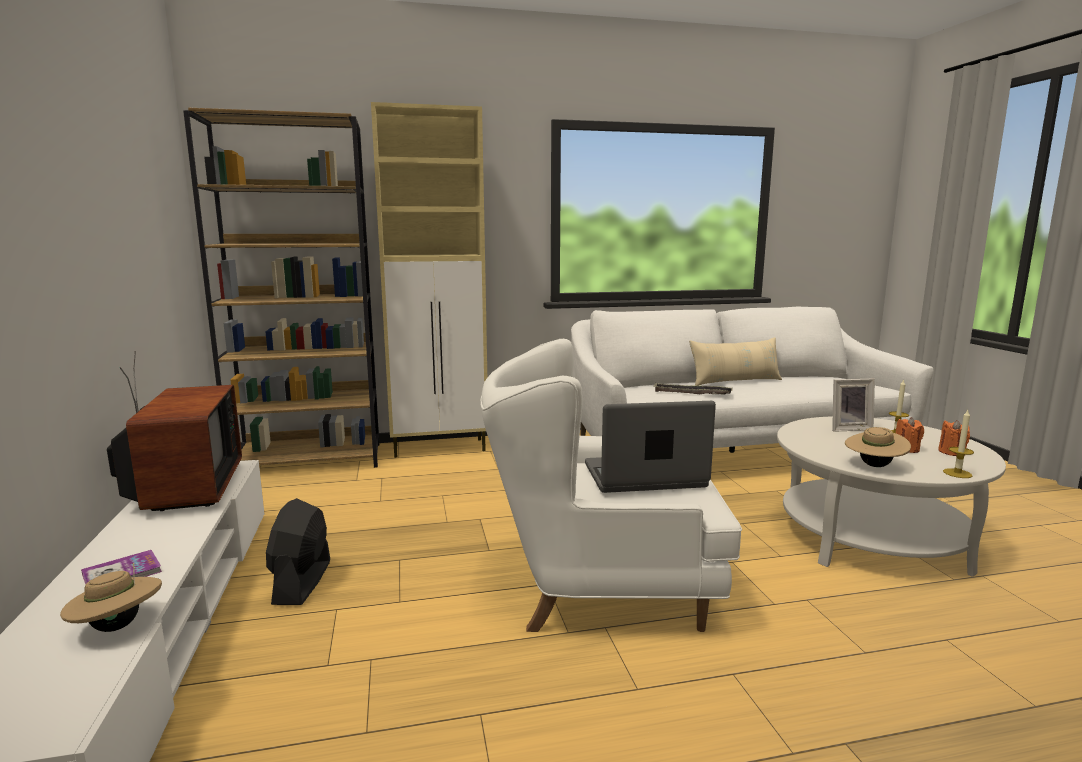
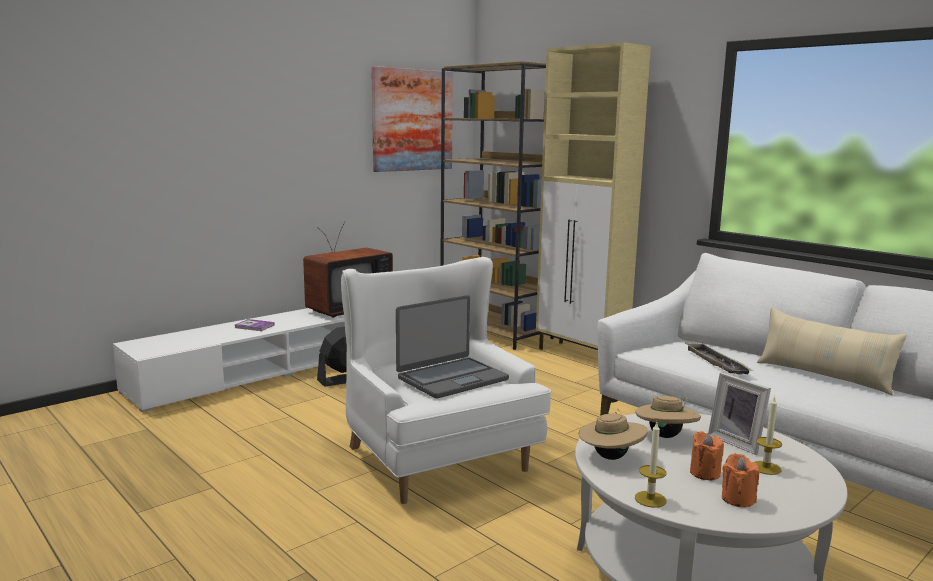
camera: 60 degrees right, 0 degrees up
(117, 626) = (213, 339): beige hat -> beige hat (665, 436)
(151, 186) = (412, 120): none -> picture
(644, 476) = (451, 378): laptop -> laptop turned 90 degrees clockwise

